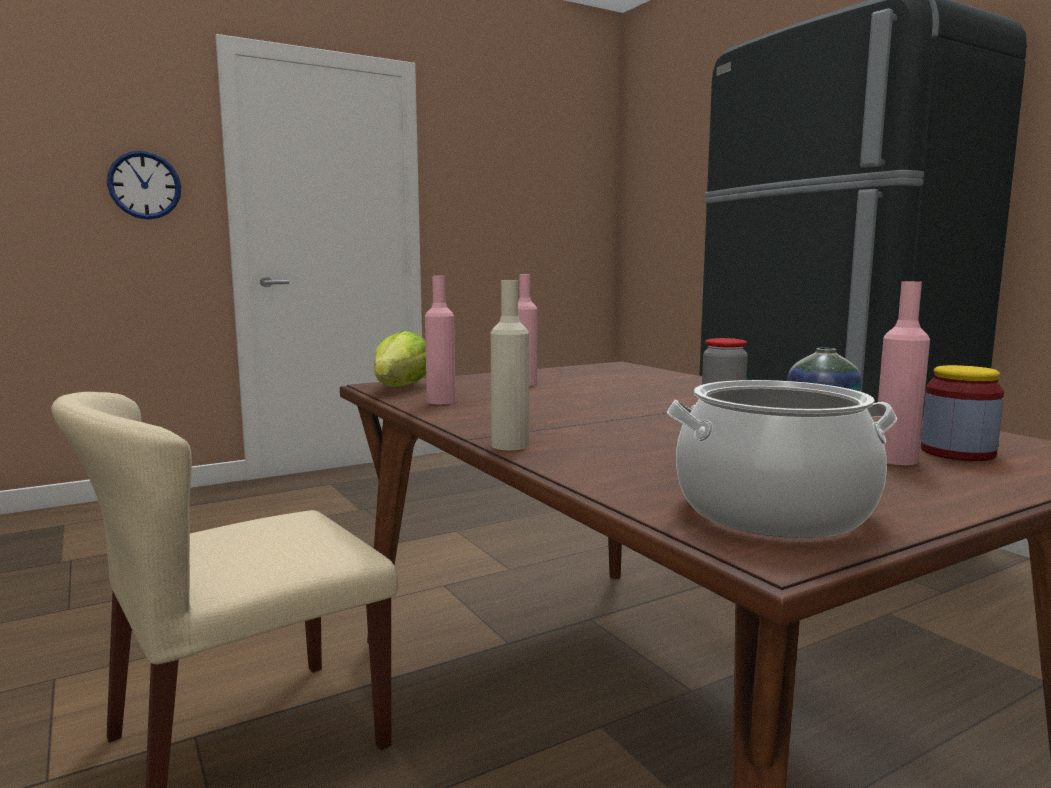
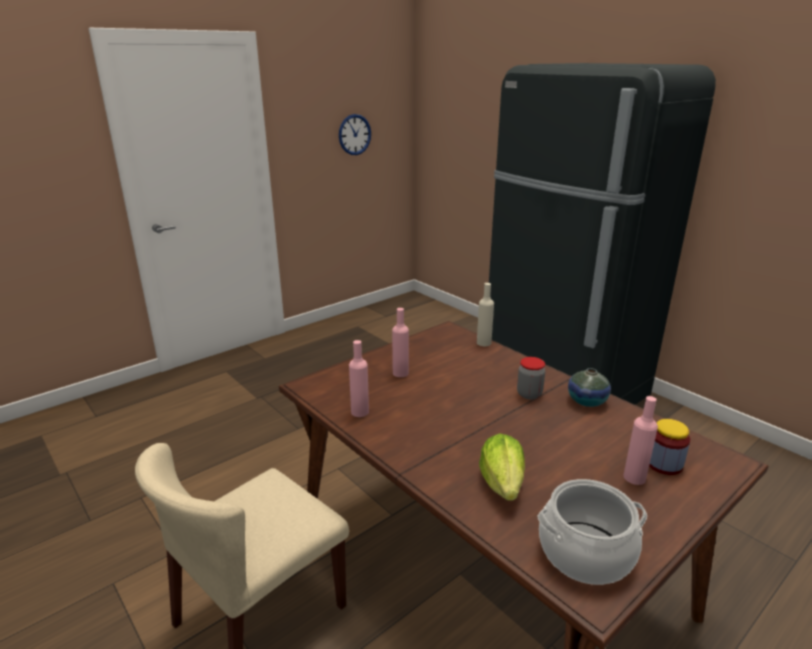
camera: 10 degrees left, 15 degrees up
(144, 185) = (50, 166): wall clock -> wall clock (354, 134)
(401, 387) = (323, 388): lettuce -> lettuce (502, 484)
(510, 445) = (428, 481): beige bottle -> beige bottle (484, 343)

